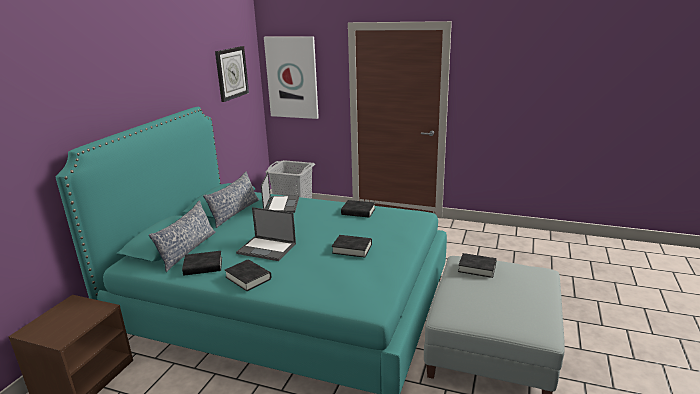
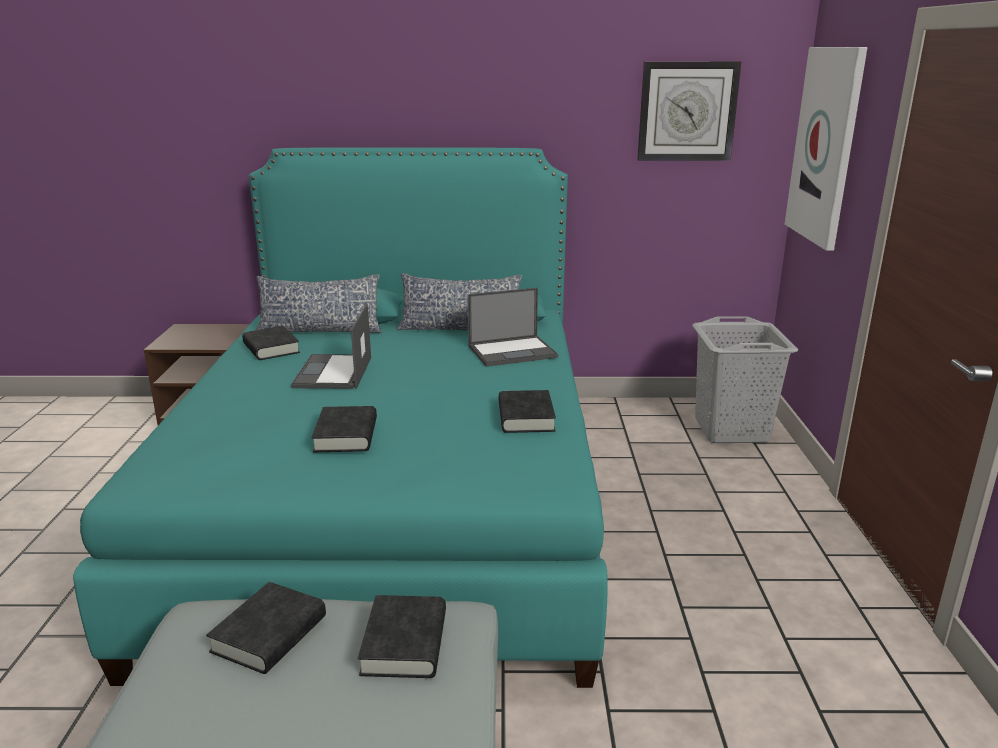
camera: 70 degrees right, 0 degrees up
(248, 278) = (237, 380): black book -> black book (269, 634)

